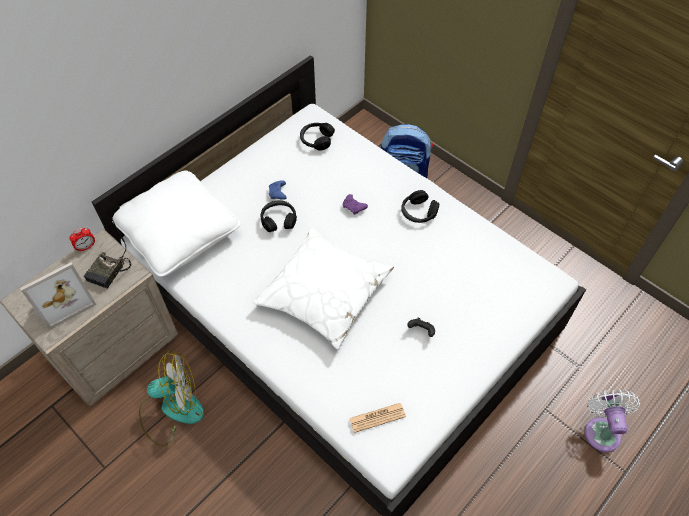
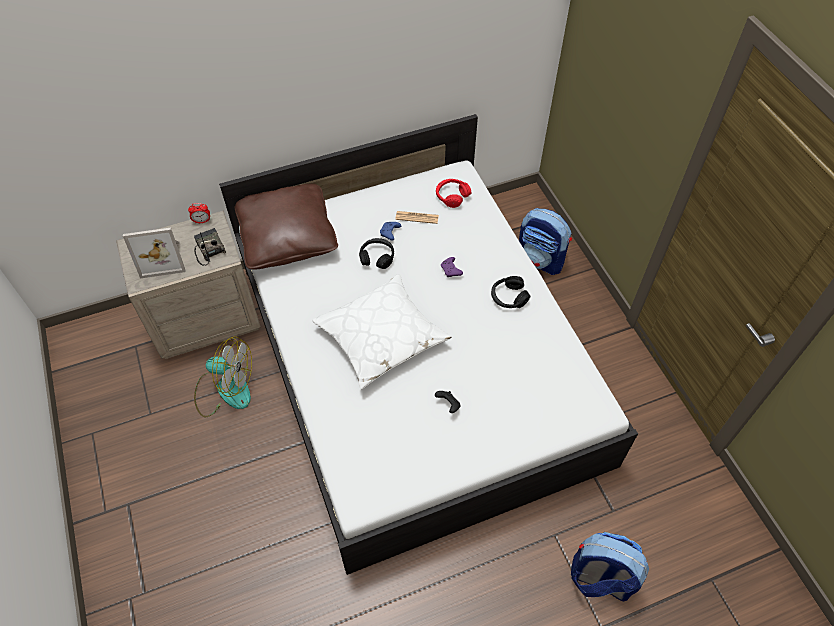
camera: 25 degrees right, 0 degrees up
(109, 272) = (209, 249): radio -> radio turned 105 degrees clockwise
(179, 233) = (288, 237): white pillow -> brown pillow
(316, 140) = (452, 196): black headphones -> red headphones
(377, 417) = (366, 463): newspaper -> newspaper (417, 217)
(601, 430) = (600, 578): white fan -> backpack

